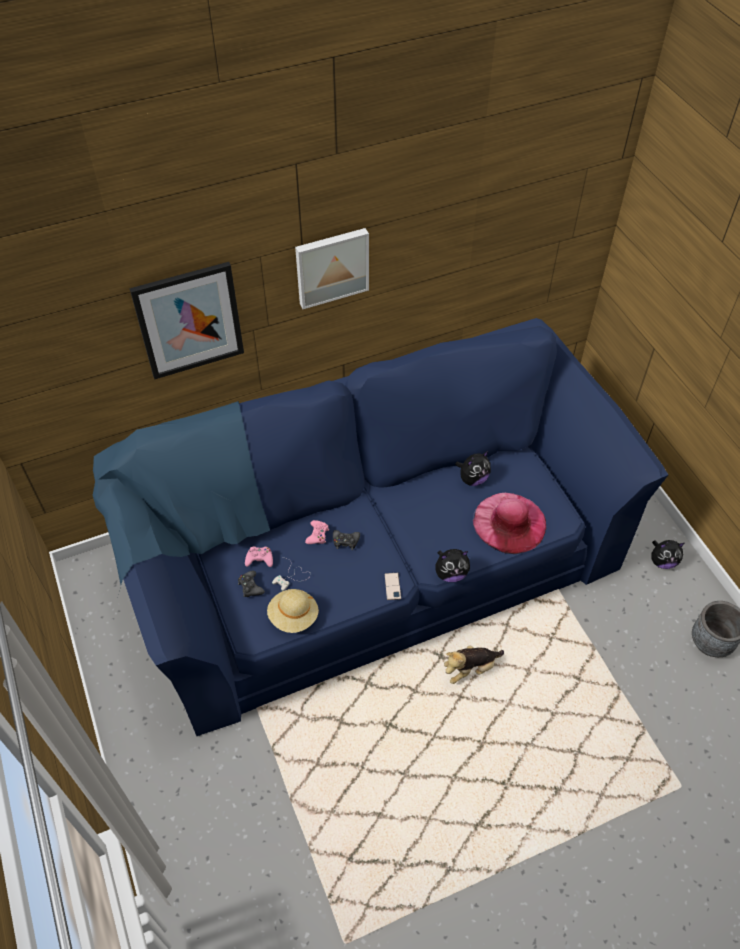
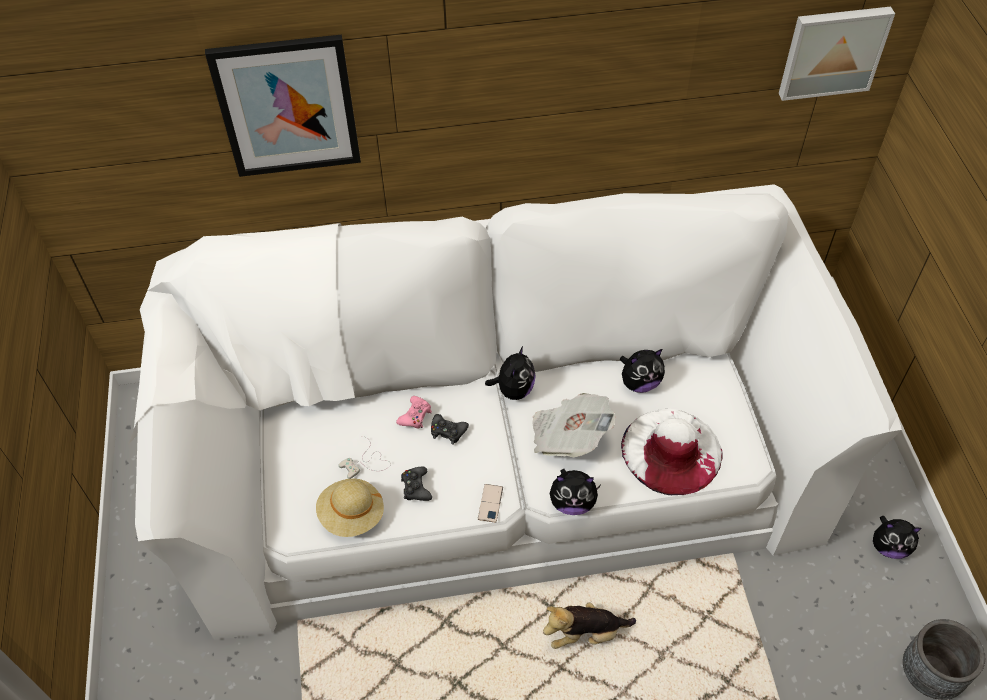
camera: 15 degrees right, 0 degrees up
(250, 587) = (310, 465): black game controller -> black game controller (416, 487)
(259, 559) = (332, 431): pink game controller -> none
(331, 266) = (486, 65): picture -> picture (832, 51)
(373, 560) = (499, 463): blue sofa -> white sofa
(384, 501) = (513, 390): none -> plush toy
(434, 527) = (569, 436): none -> newspaper
(509, 522) = (671, 451): pink hat -> white hat

